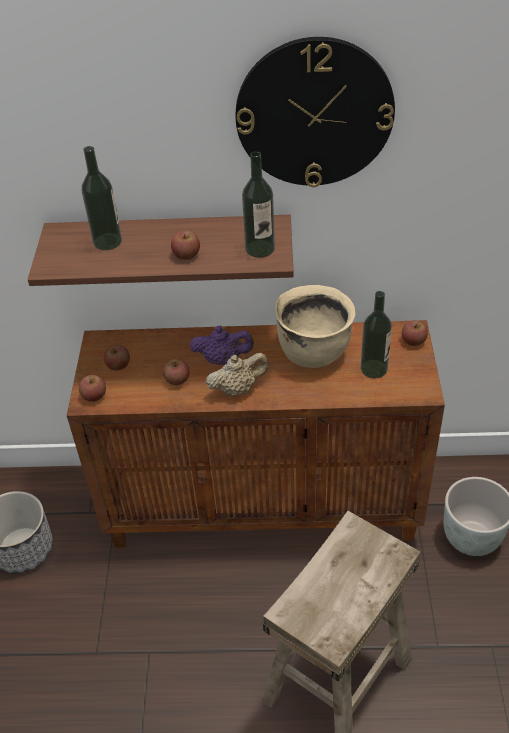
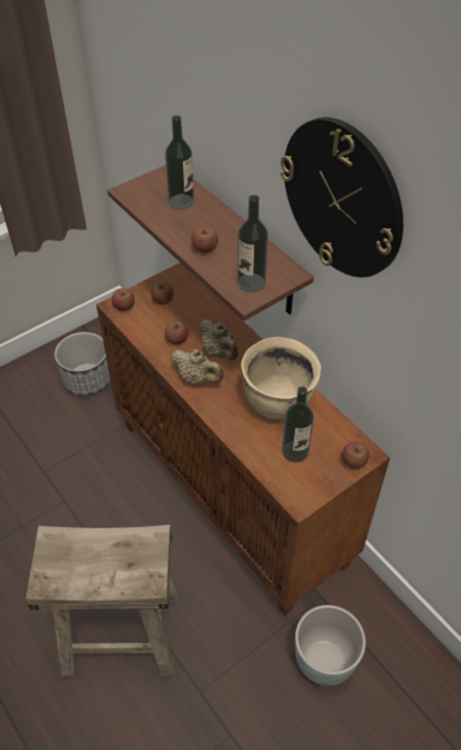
camera: 50 degrees right, 5 degrees up
(223, 359) = (219, 352): purple teapot -> beige teapot

